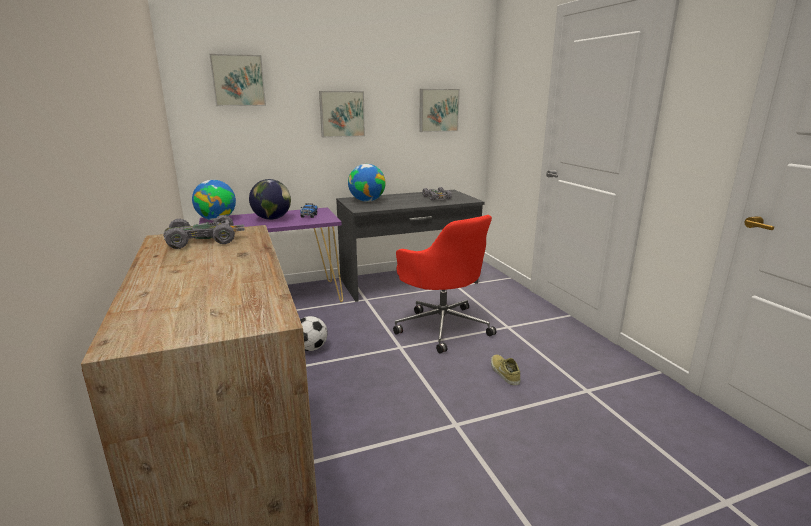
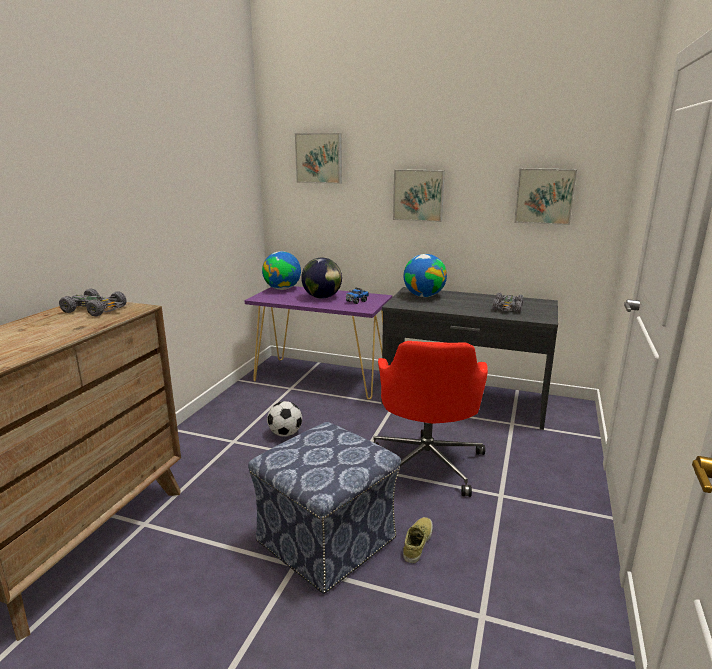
camera: 40 degrees right, 0 degrees up
(451, 398) = (327, 539): none -> ottoman

